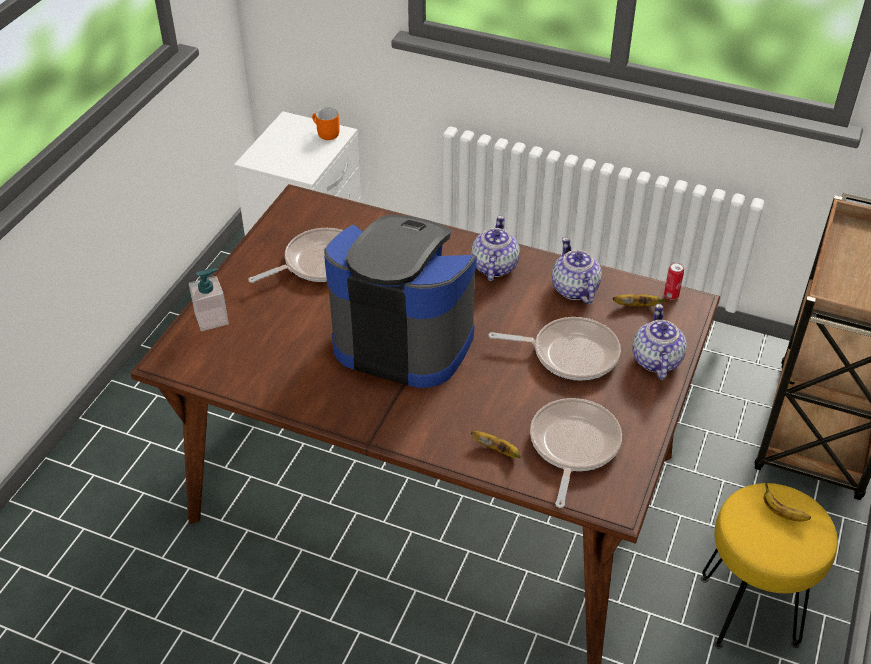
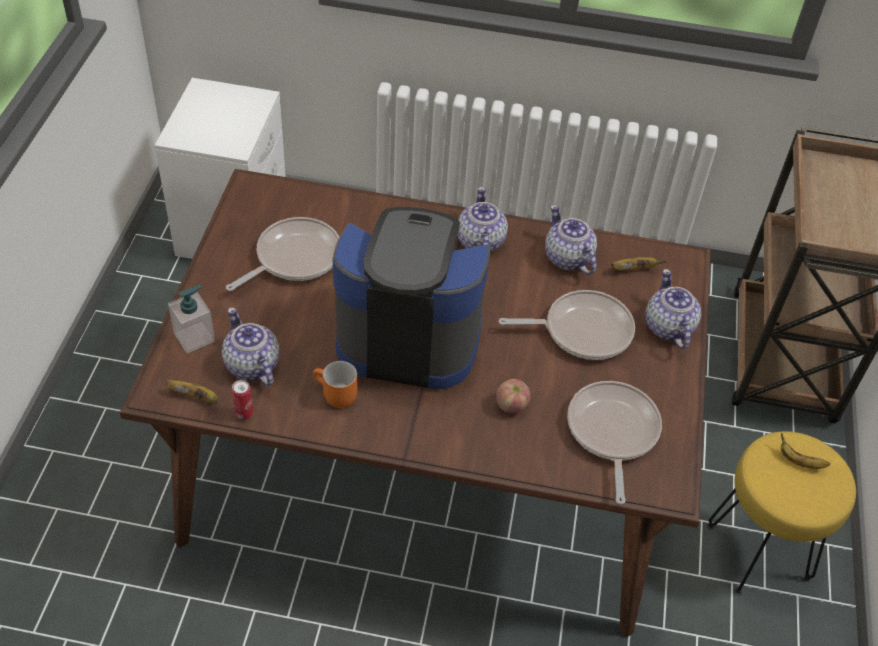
camera: 15 degrees left, 5 degrees up
(255, 348) = (252, 366): none -> teapot
(324, 134) = (245, 100): orange mug -> orange mug (334, 396)
(482, 410) = (511, 405): none -> apple
(497, 451) = (539, 448): banana -> banana (196, 397)
(671, 295) = (664, 254): can -> can (244, 414)

